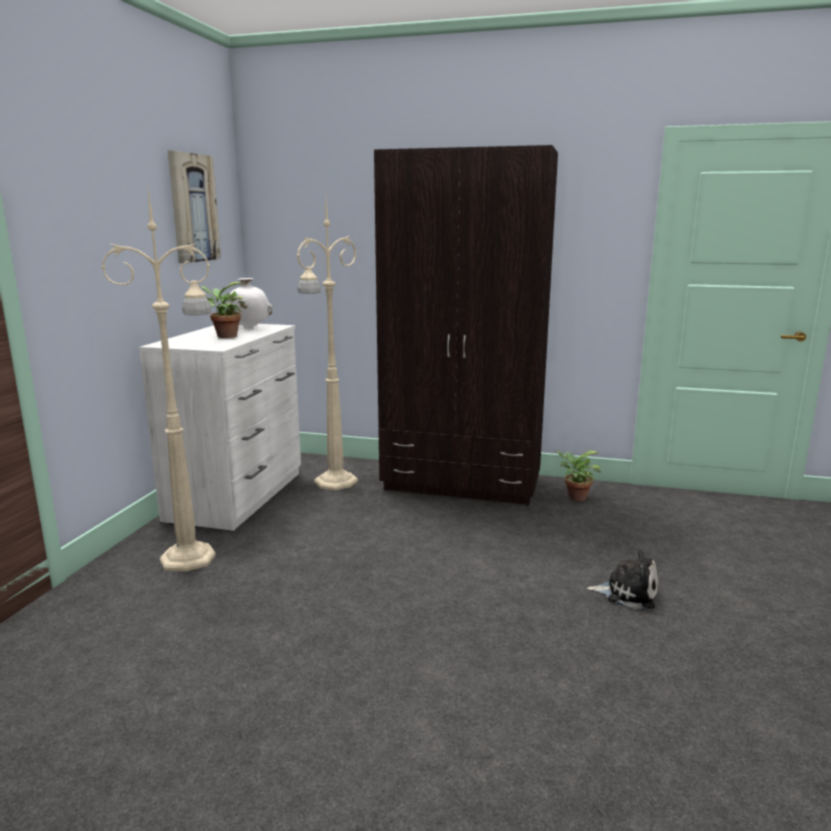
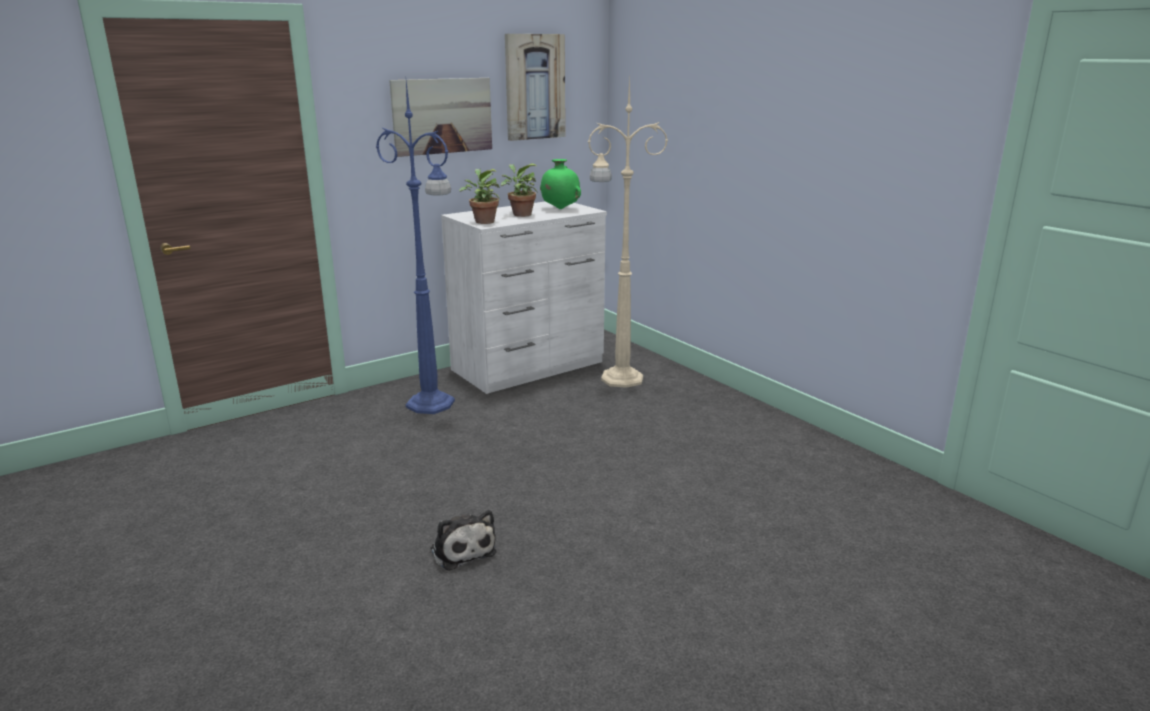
camera: 40 degrees right, 5 degrees up
(126, 236) = (442, 116): none -> picture
(191, 558) = (432, 404): beige floor lamp -> blue floor lamp
(249, 328) = (560, 209): white vase -> green vase
(462, 484) = (734, 418): brown wardrobe -> none
(574, 497) = (836, 472): potted plant -> potted plant (483, 221)
(627, 593) = (722, 580): plush toy -> plush toy (462, 549)

